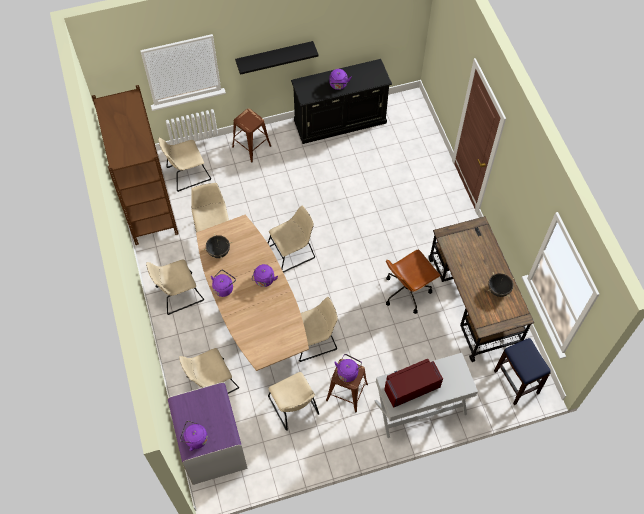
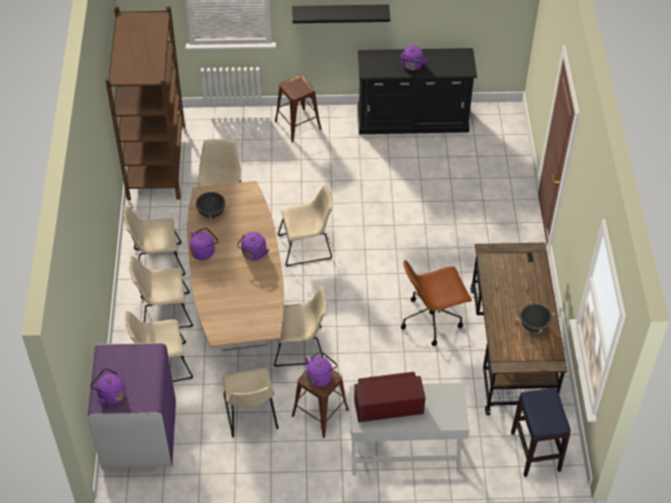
camera: 15 degrees right, 10 degrees down
(186, 174) = (212, 138): beige chair -> beige chair (163, 312)

